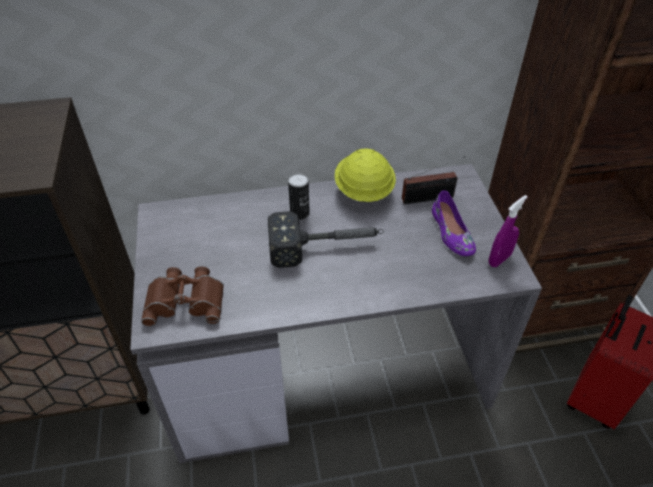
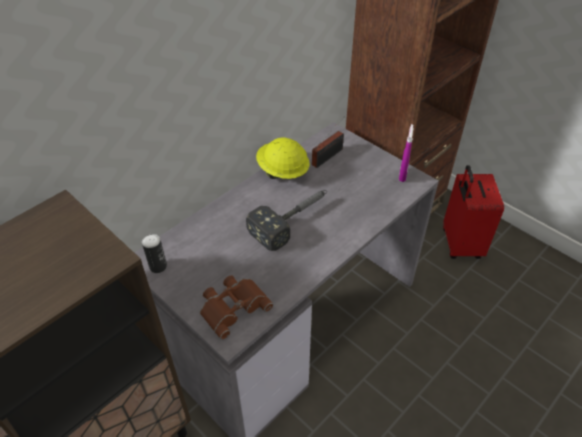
camera: 35 degrees left, 0 degrees up
(299, 213) = (254, 207): can -> can (158, 266)
(451, 233) = (361, 173): purple shoe -> none

